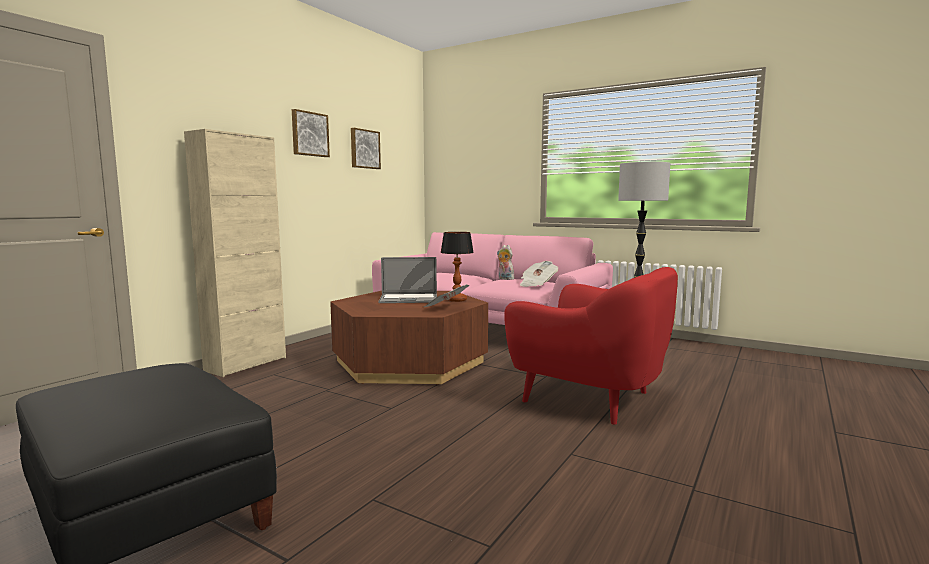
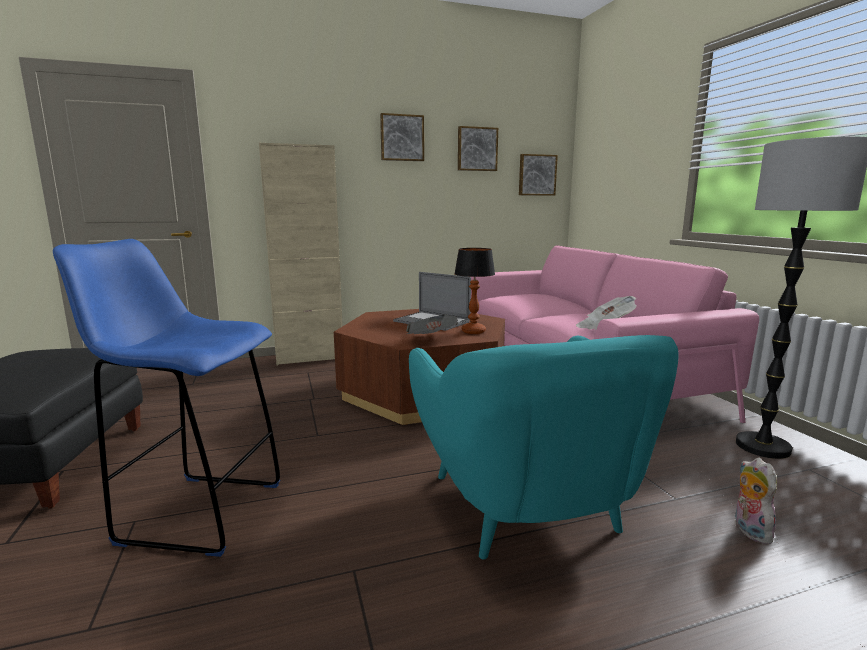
camera: 40 degrees right, 5 degrees up
(404, 174) = (536, 175): none -> picture
(411, 474) = (198, 512): none -> blue stool
(504, 279) = (586, 313): plush toy -> plush toy (748, 530)
(590, 398) = (525, 506): red armchair -> turquoise armchair

